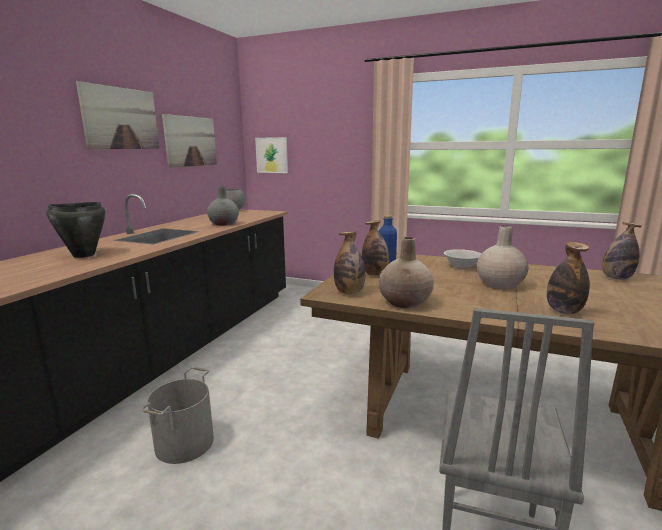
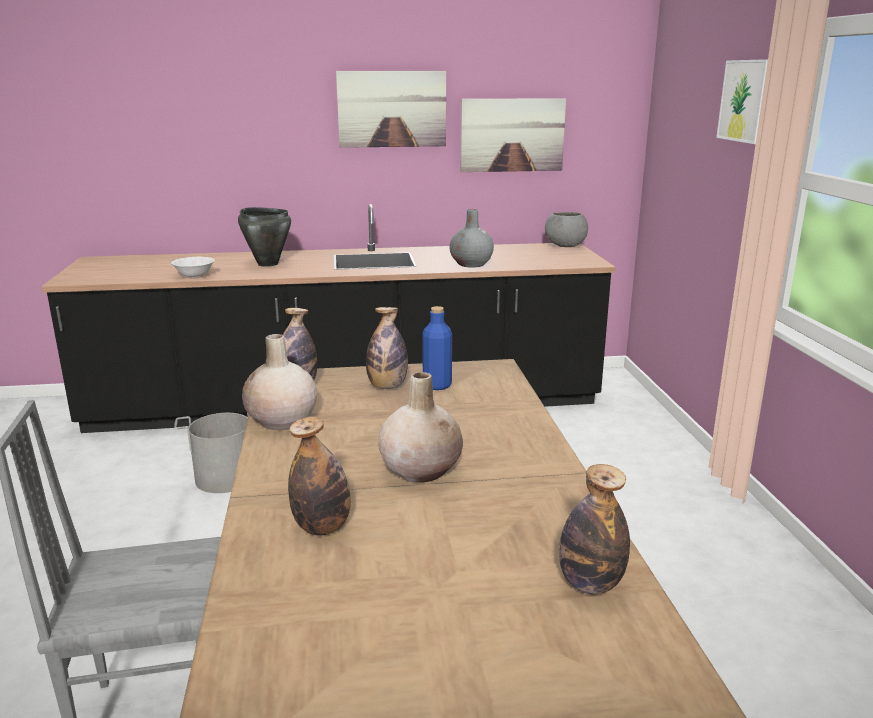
camera: 60 degrees right, 5 degrees up
(272, 155) = (665, 162): picture -> picture (744, 101)
(461, 267) = (495, 433): white bowl -> white bowl (194, 276)

